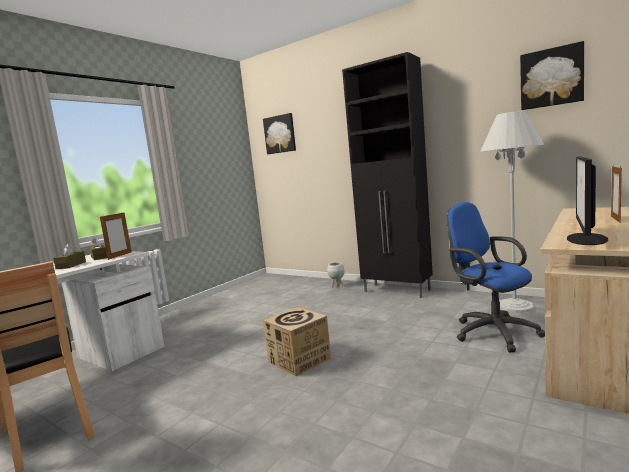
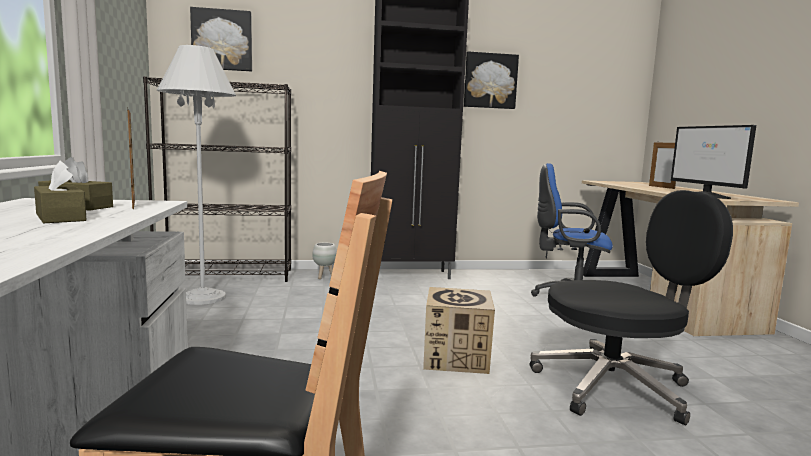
camera: 45 degrees left, 0 degrees up
(288, 280) = (227, 275): none -> black bookcase
(355, 413) = (615, 387): none -> black office chair
(514, 306) = (544, 278): white floor lamp -> white floor lamp (203, 298)
(551, 77) = (575, 55): picture -> picture (490, 81)

